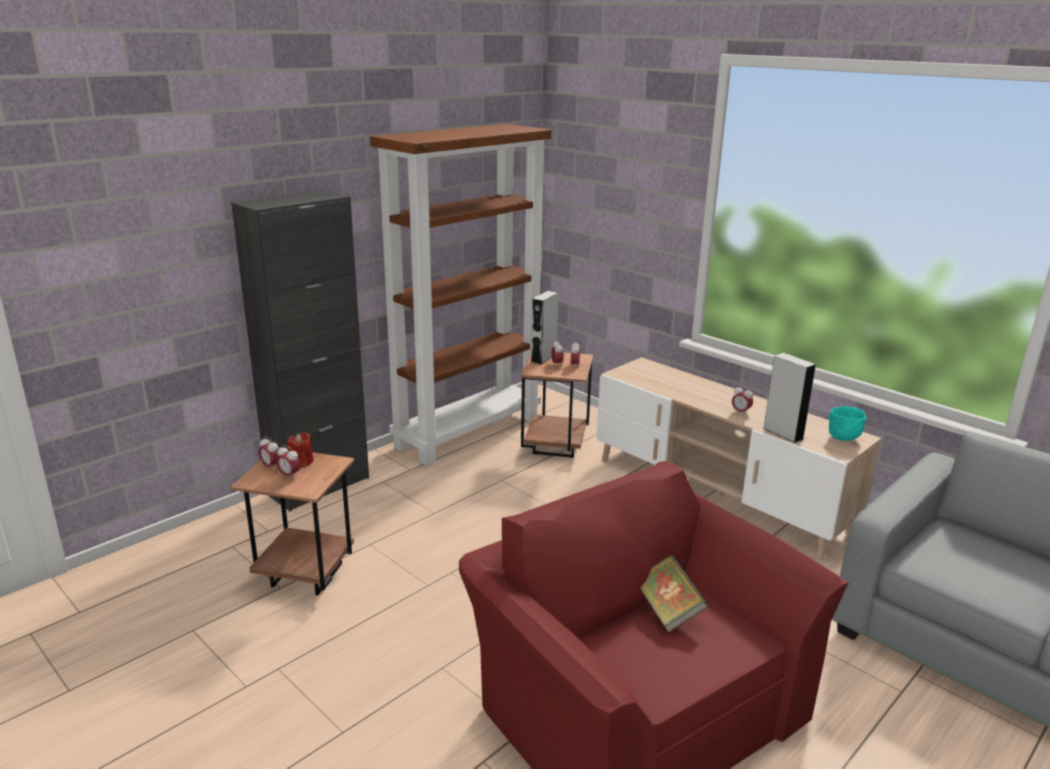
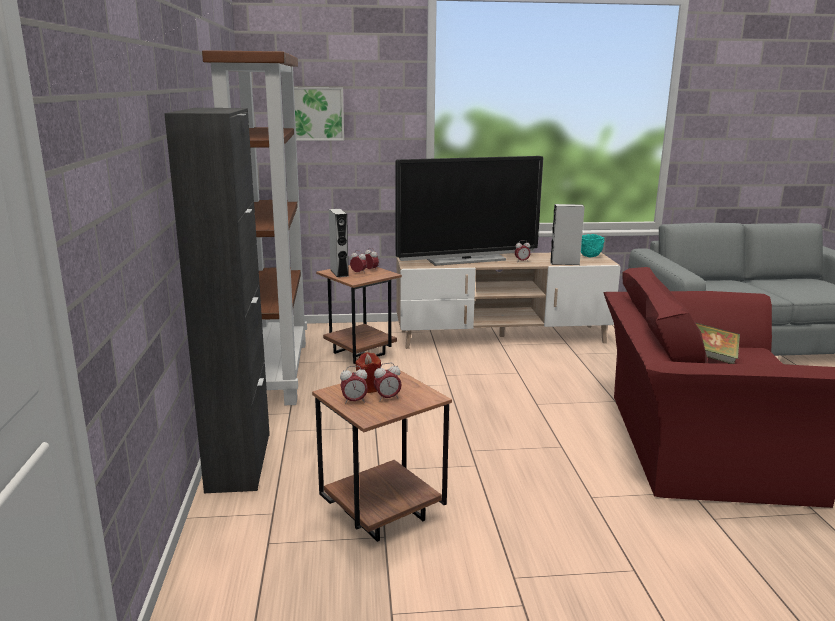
camera: 50 degrees left, 5 degrees down
(603, 184) = (318, 114): none -> picture
(688, 387) = (466, 260): none -> television

